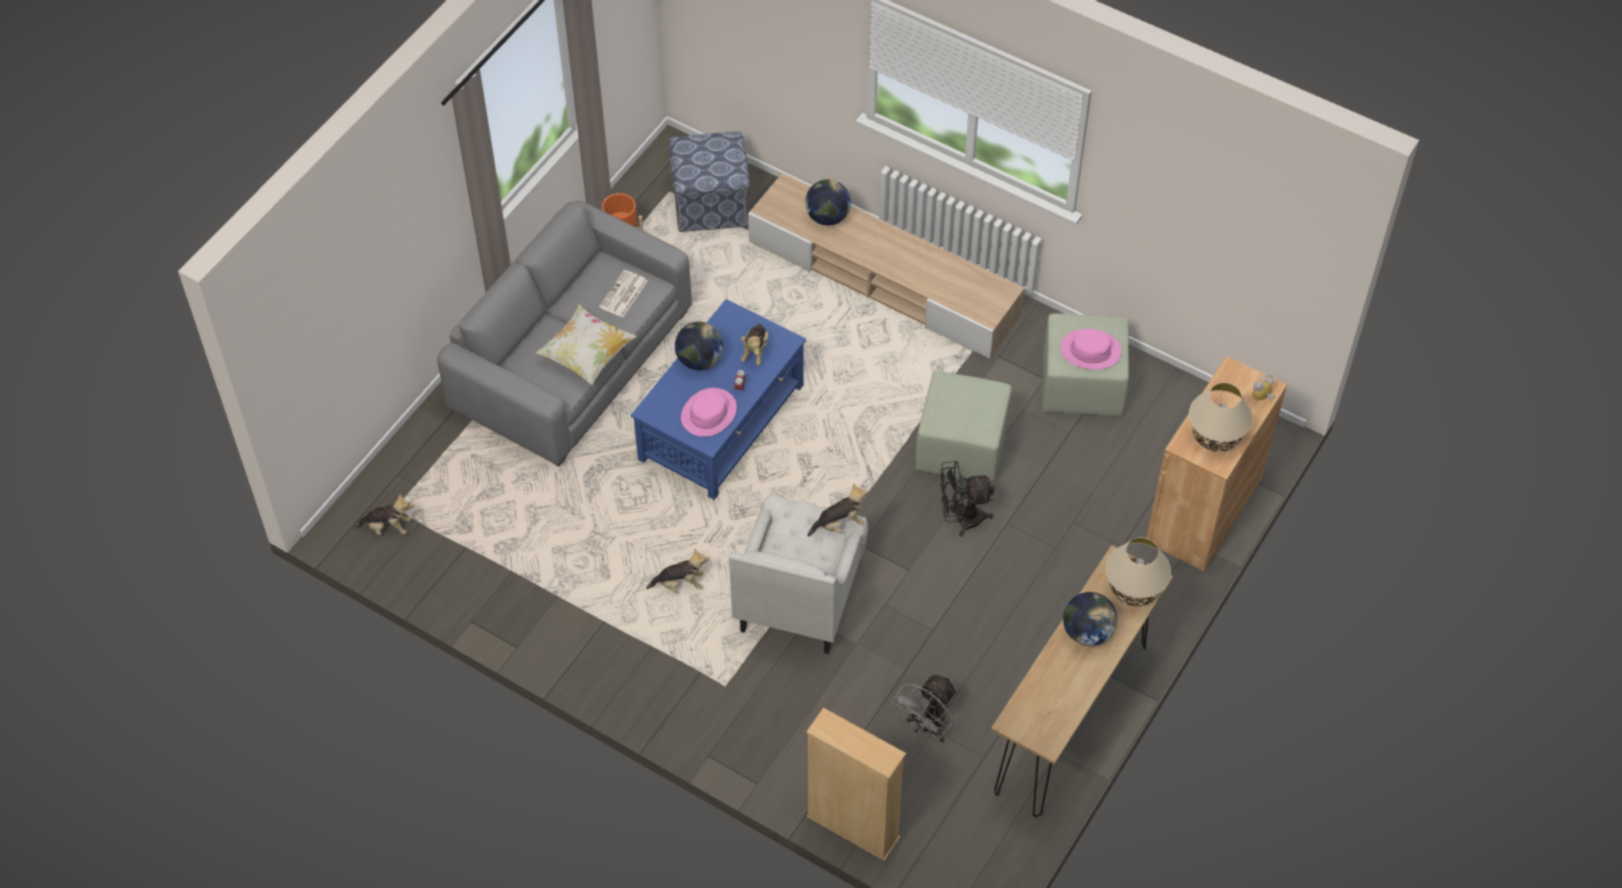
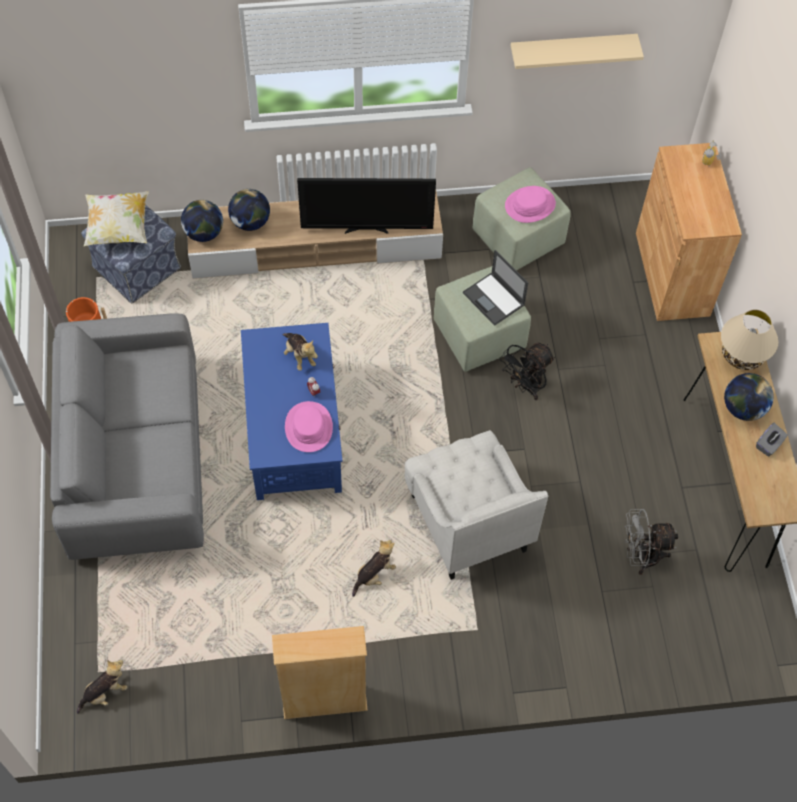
camera: 40 degrees left, 5 degrees up
(587, 355) = (169, 444): pillow -> pillow (118, 228)
(623, 295) = (155, 377): newspaper -> none
(699, 360) = (264, 390): globe -> globe (204, 233)
(839, 524) = (479, 447): plush toy -> none
(853, 827) = (659, 669): beige bookcase -> beige bookcase (324, 702)
(926, 285) = (367, 229): none -> television
(927, 728) = (641, 556): grey fan -> grey fan turned 90 degrees clockwise
(975, 411) = (494, 299): none -> laptop
(1080, 677) = (769, 445): none -> grey tissue box
(1185, 209) = (572, 50): none -> beige shelf
(1215, 435) = (706, 207): beige table lamp -> none

